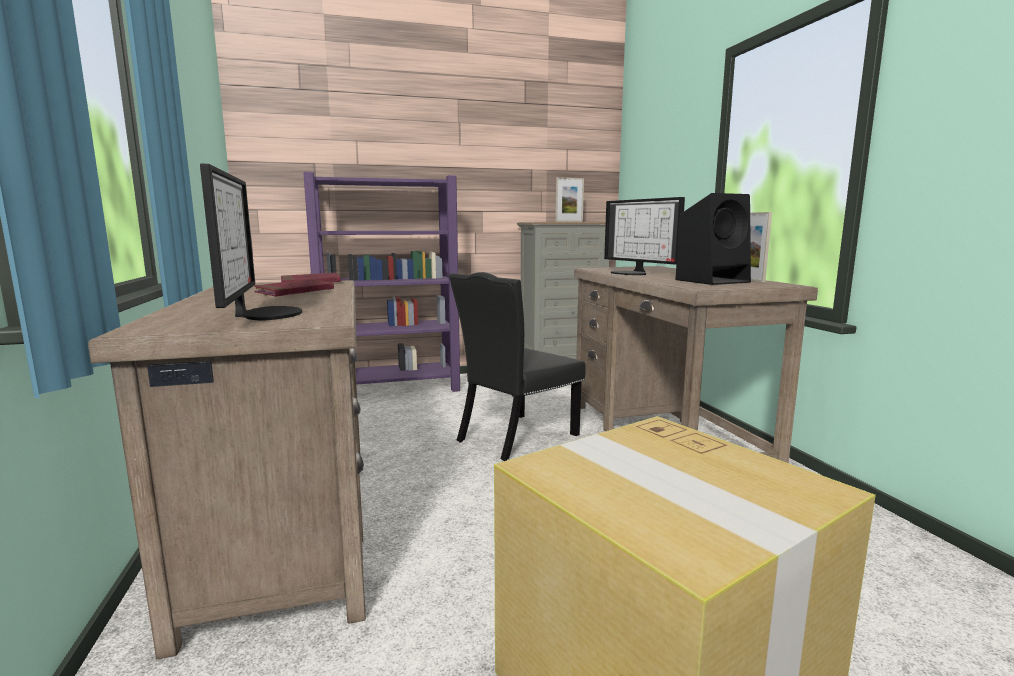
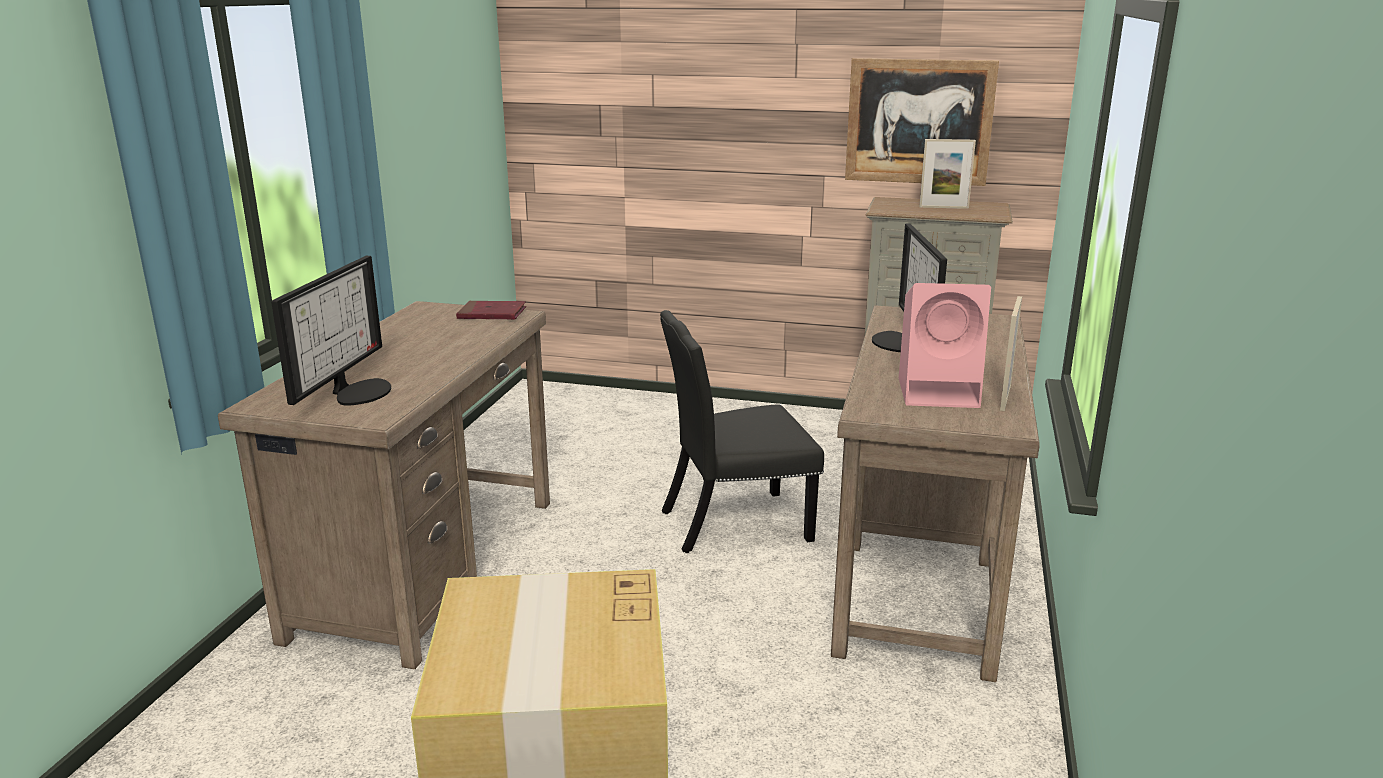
camera: 30 degrees right, 10 degrees up
(295, 292) = (445, 340): red book -> none
(391, 388) = (669, 410): purple bookcase -> none
(539, 174) = (919, 121): none -> picture
(713, 281) = (940, 393): black speaker -> pink speaker

